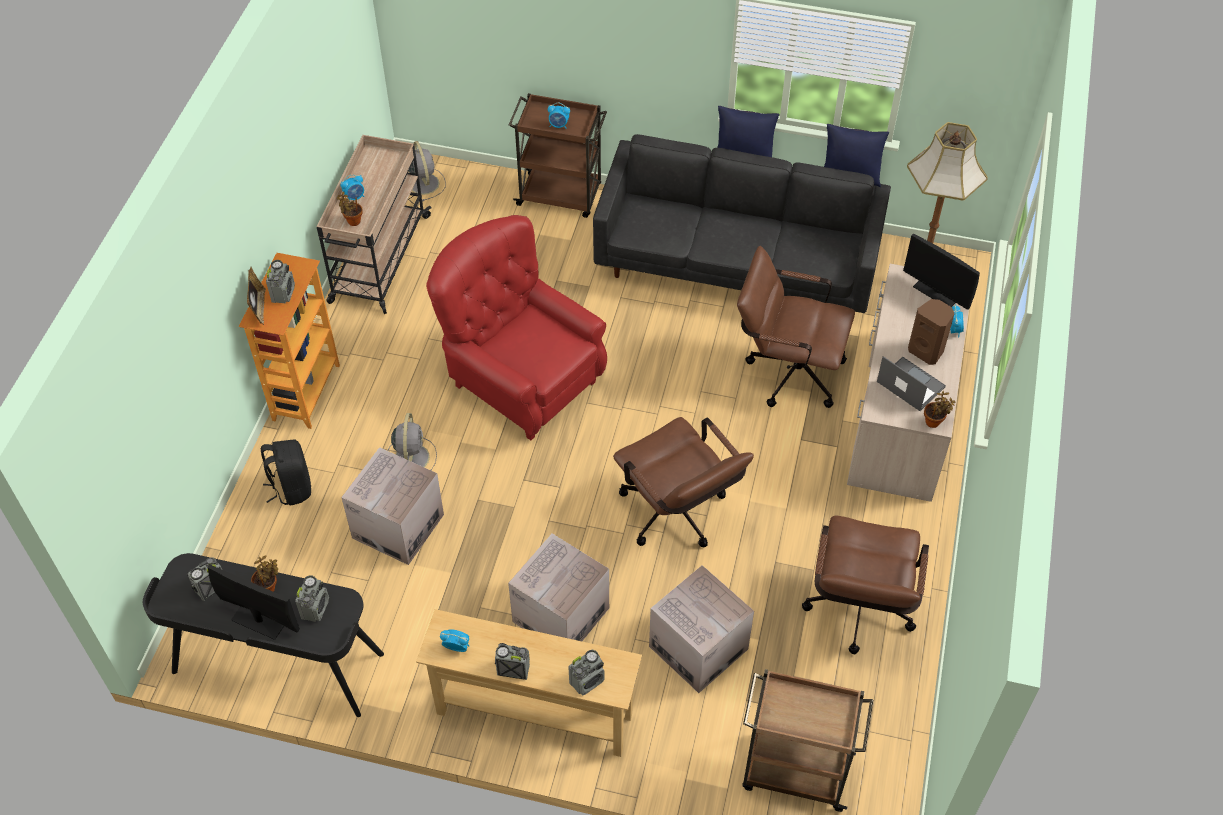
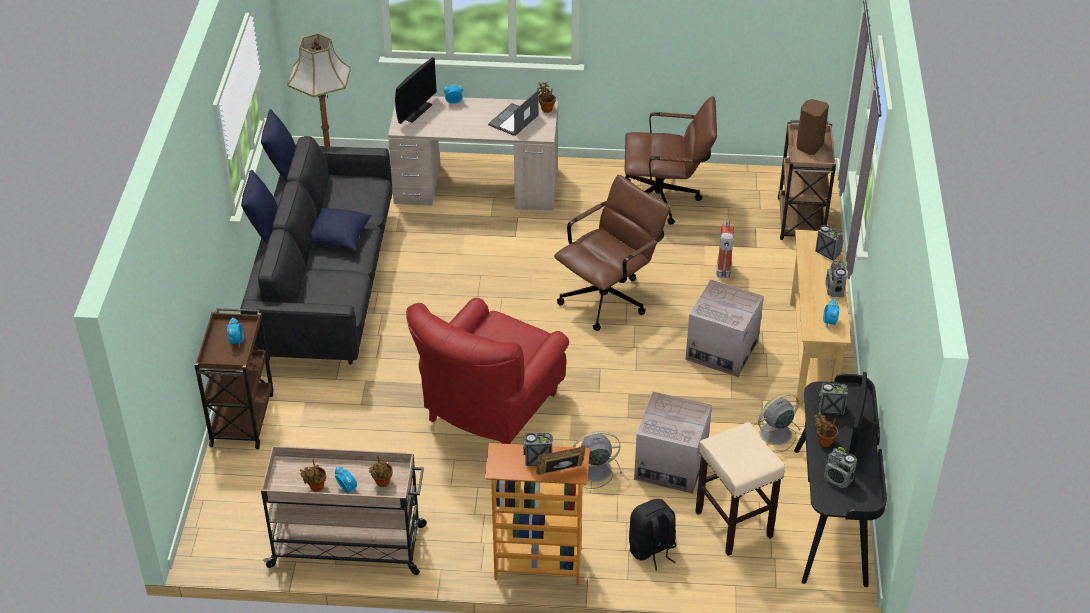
camera: 100 degrees left, 10 degrees down
(299, 566) = (733, 523): none -> beige stool
(364, 177) = (315, 487): none -> potted plant
(423, 183) = (229, 532): grey fan -> grey fan (774, 434)
(698, 648) = (723, 274): cardboard box -> fire extinguisher
(746, 234) = (339, 238): none -> blue pillow
(787, 371) = (445, 249): brown office chair -> none
(926, 351) = (478, 114): brown speaker -> brown speaker (808, 146)

